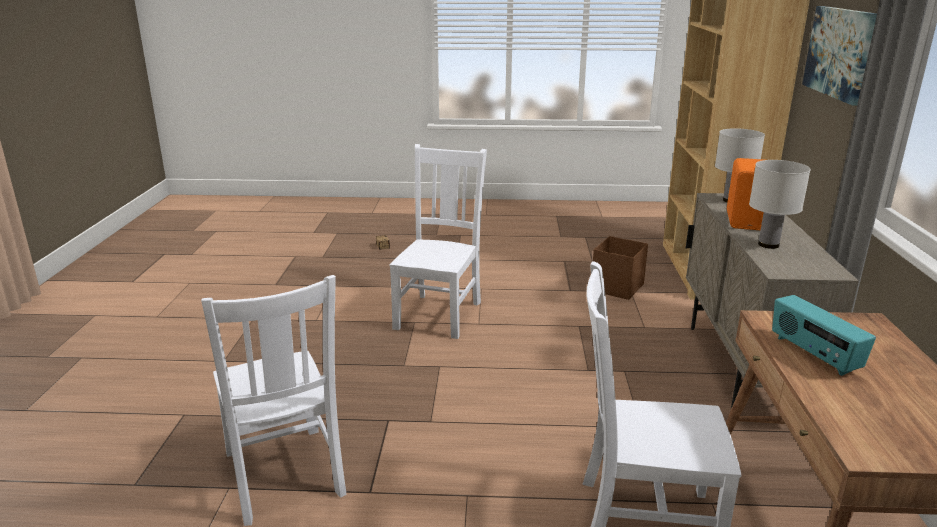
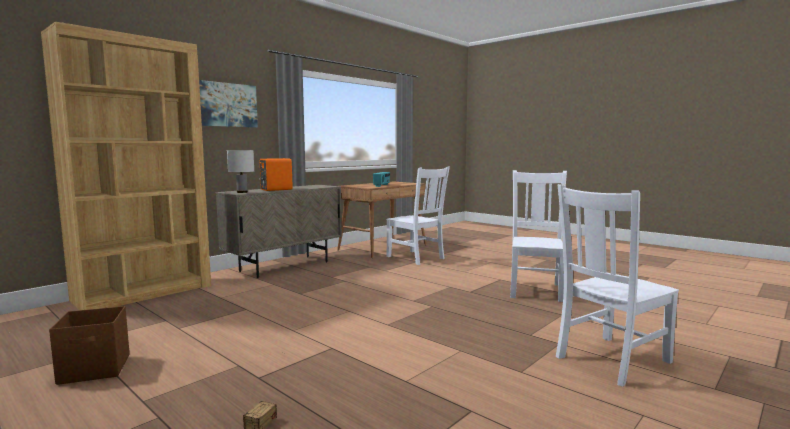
camera: 140 degrees left, 15 degrees down
(439, 314) = (360, 323): white chair -> white chair (610, 360)
(616, 288) = (219, 301): brown storage box -> brown storage box (96, 369)
(769, 245) = (303, 187): white table lamp -> none

